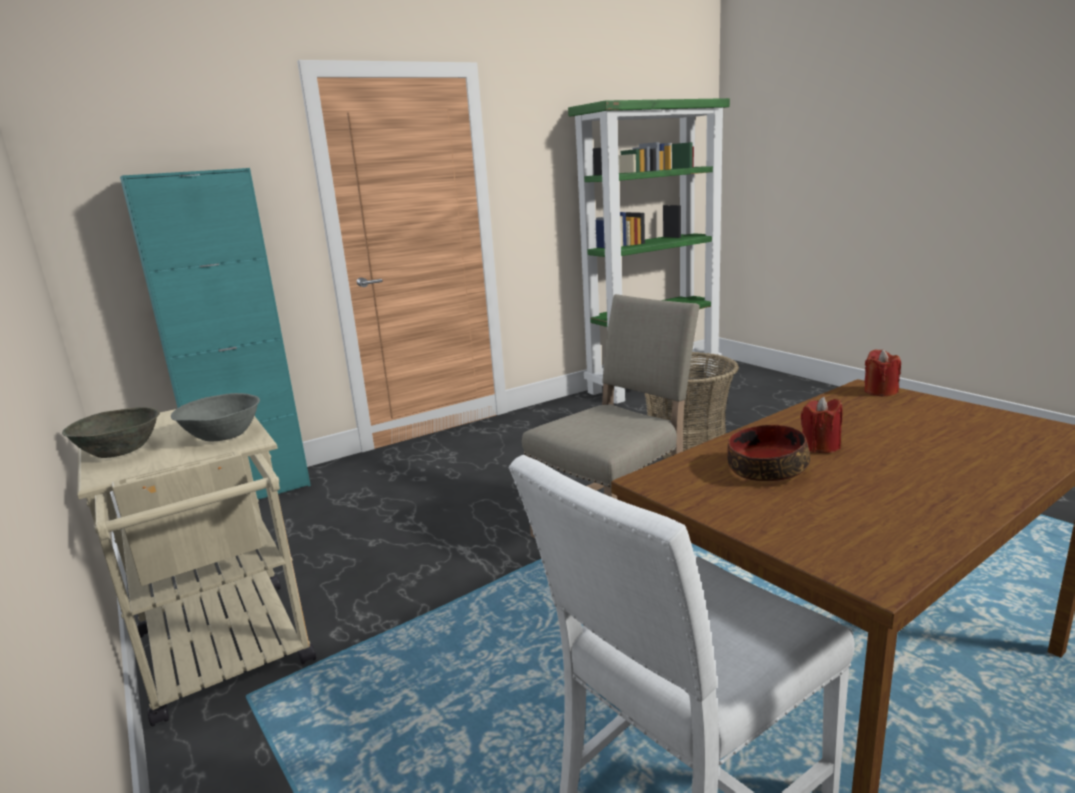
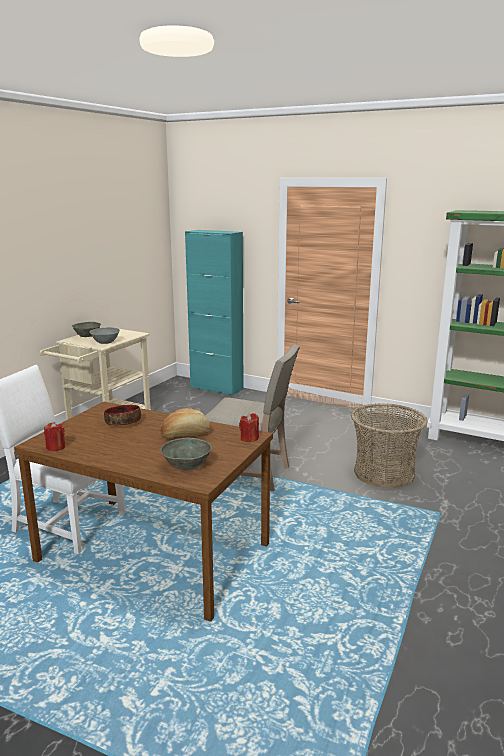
camera: 60 degrees right, 0 degrees up
(820, 447) = (154, 430): red candle -> red candle (55, 447)
(853, 426) = (185, 434): none -> bread
(1003, 437) = (187, 466): none -> grey bowl

